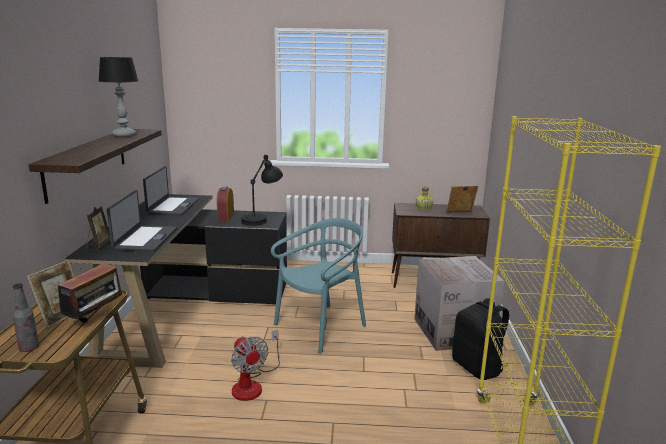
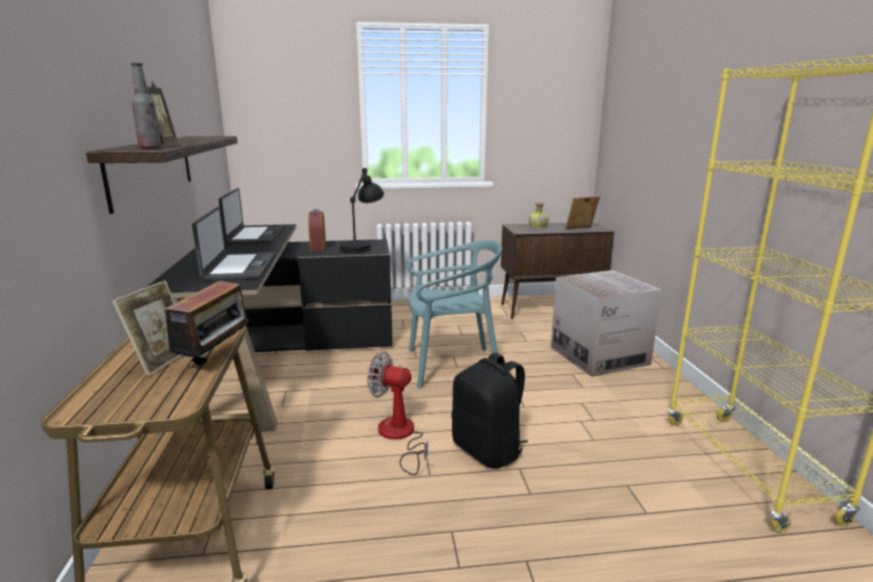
camera: 10 degrees left, 0 degrees up
(29, 348) = (131, 404): bottle -> bottle (150, 148)
(98, 245) = (178, 277): picture frame -> picture frame (160, 145)
(124, 135) = (195, 138): table lamp -> none
(252, 384) = (400, 436): fan -> fan turned 150 degrees clockwise
(321, 327) = (451, 365): turquoise chair -> turquoise chair turned 45 degrees clockwise
(478, 367) = (646, 389): black backpack -> black backpack (488, 450)

